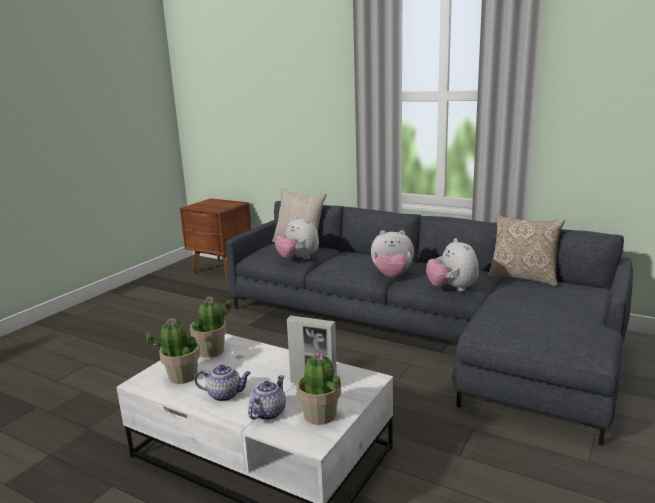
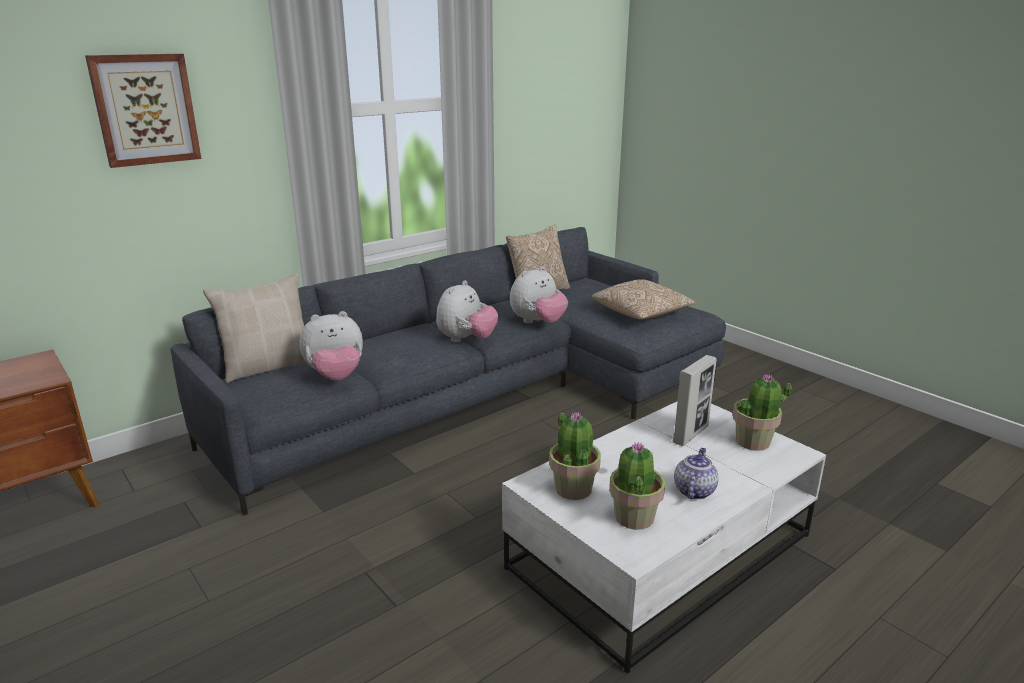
camera: 70 degrees left, 5 degrees up
(268, 412) = (740, 468): teapot -> none
(297, 89) = (145, 109): none -> picture
(452, 288) = (538, 322): plush toy -> plush toy turned 45 degrees counterclockwise
(535, 322) = (641, 313): none -> pillow

